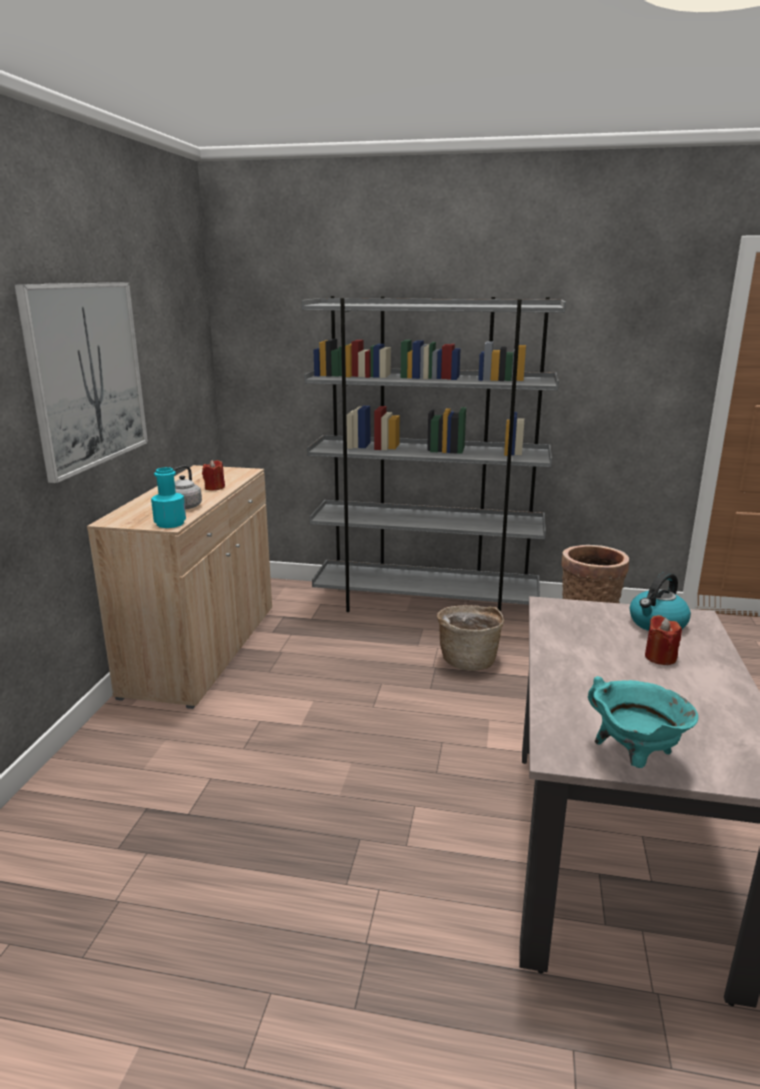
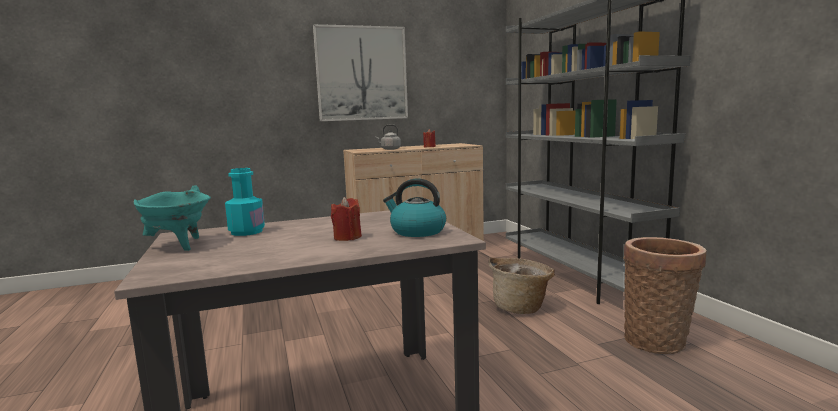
camera: 60 degrees right, 10 degrees down
(170, 523) = (363, 151): turquoise bottle -> turquoise bottle (247, 232)

